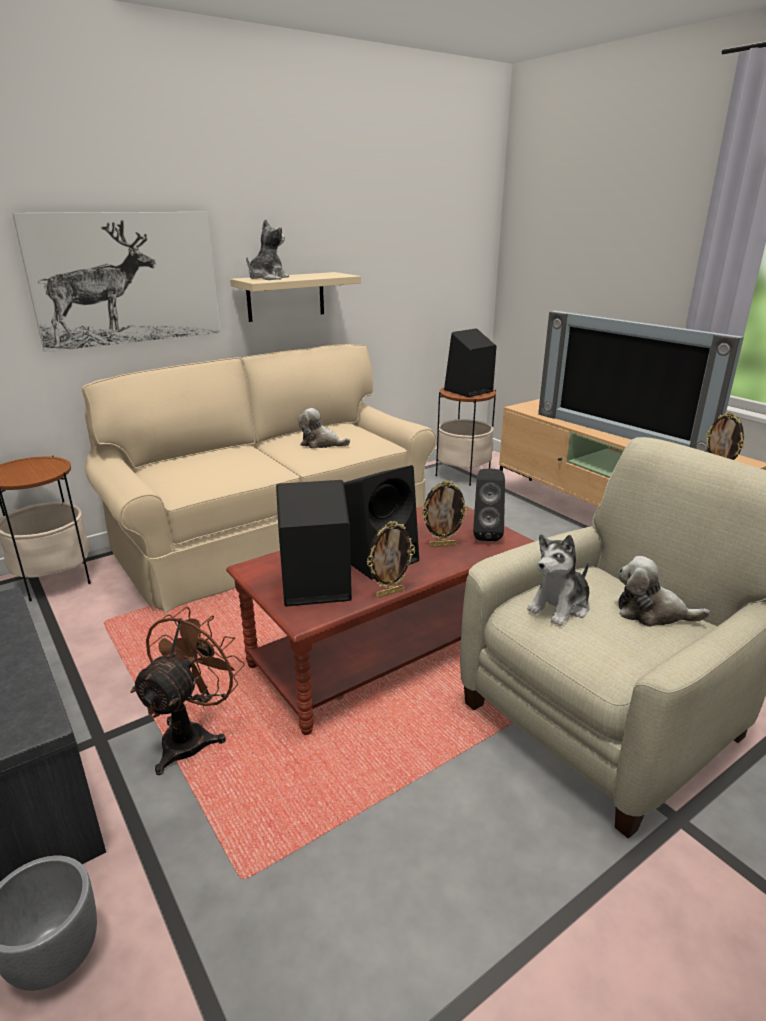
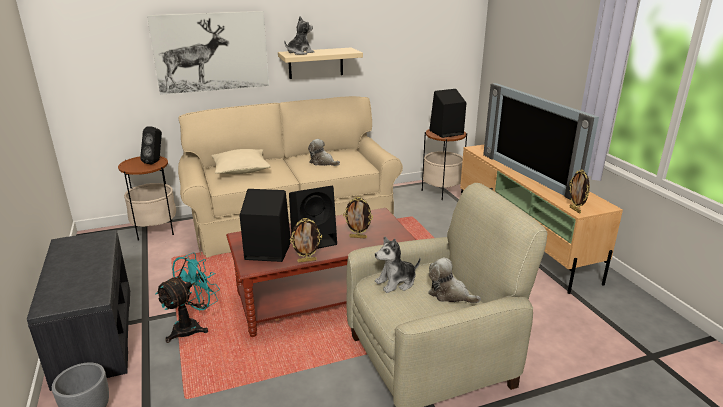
camera: 15 degrees right, 0 degrees up
(193, 736) = (192, 326): brown fan -> turquoise fan
(199, 465) = (241, 169): none -> beige pillow
(486, 534) = (390, 234): black speaker -> black speaker (155, 162)

